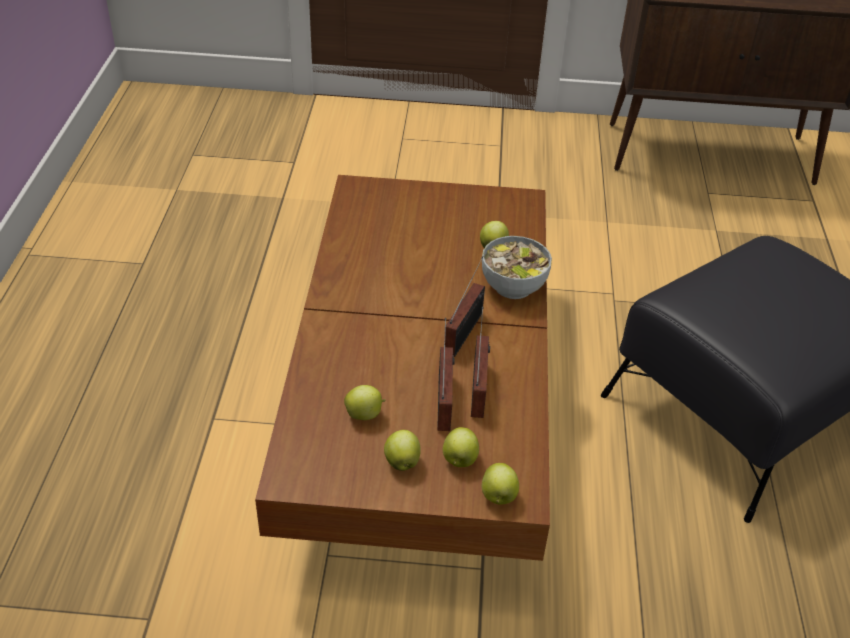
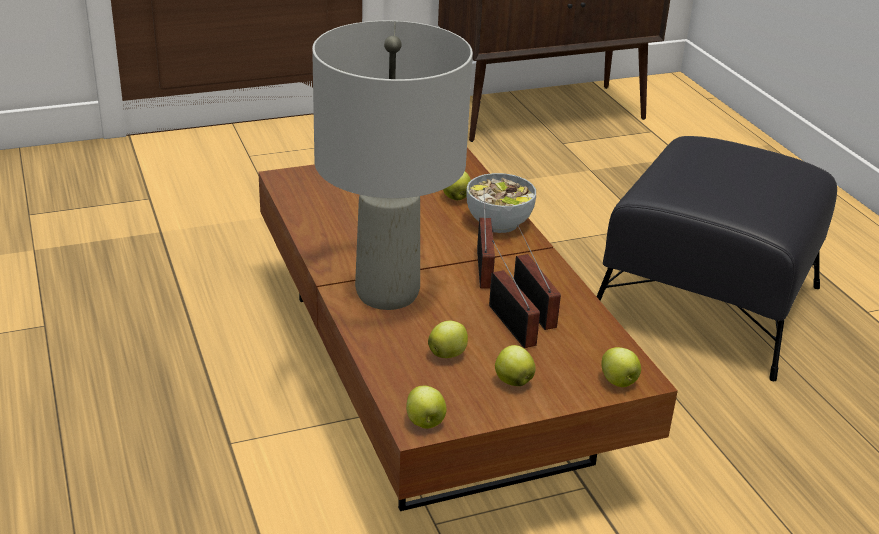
camera: 25 degrees left, 10 degrees down
(359, 333) = (388, 293): none -> grey table lamp
(459, 460) = (563, 365): apple -> apple (425, 423)

